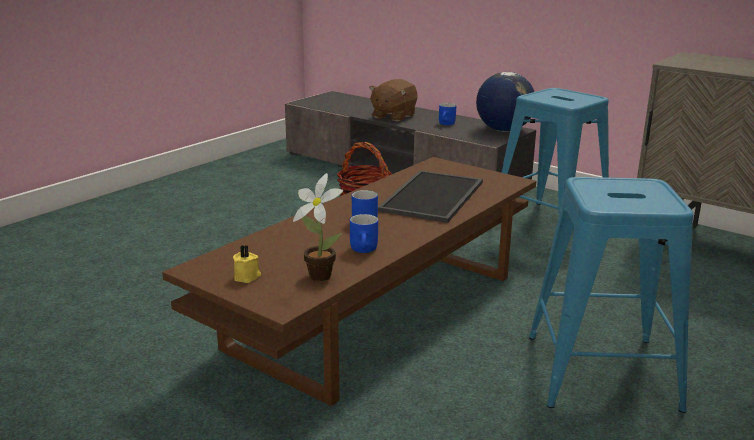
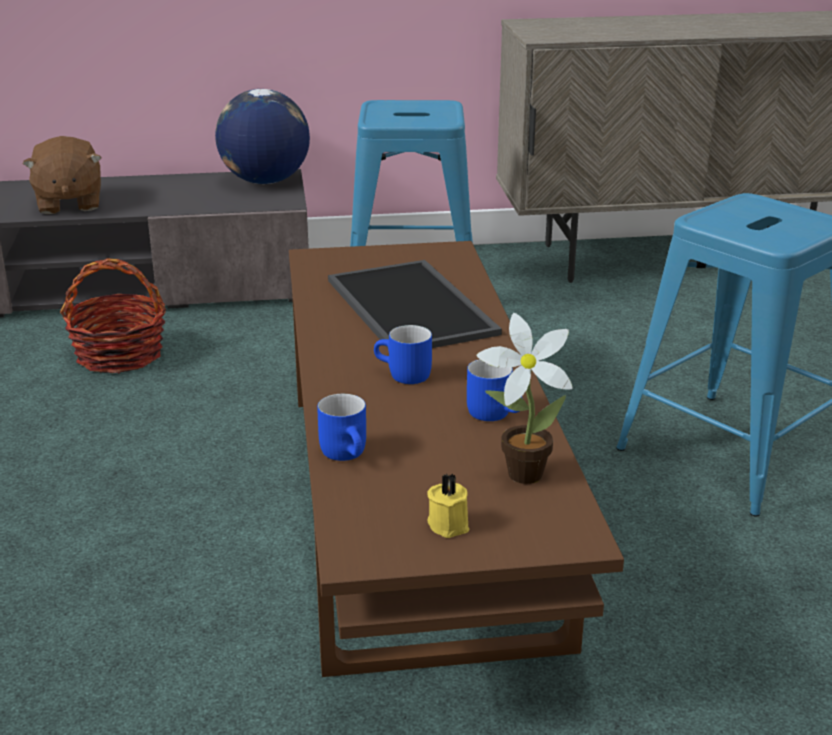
camera: 45 degrees left, 5 degrees up
(447, 124) = (173, 194): blue mug -> blue mug (349, 453)

